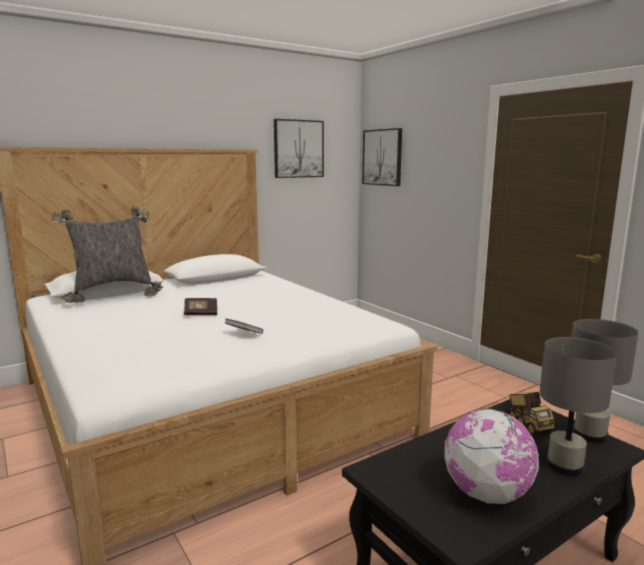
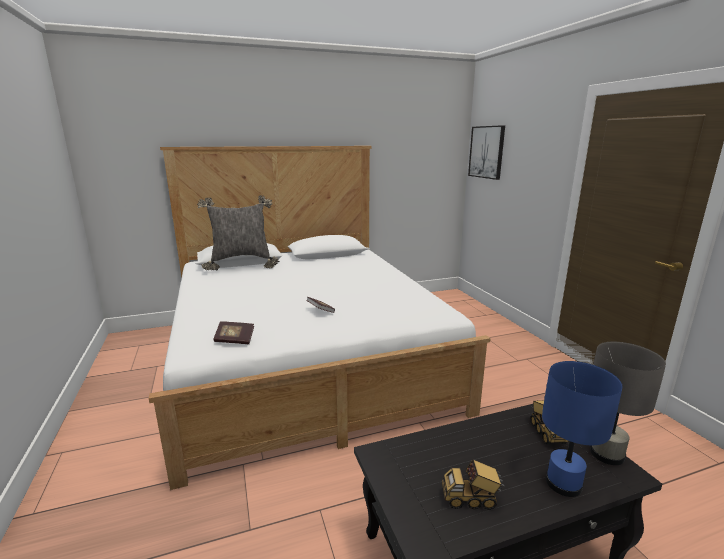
camera: 15 degrees right, 5 degrees up
(201, 313) = (297, 288): book -> book (235, 340)
(298, 149) = (409, 144): picture -> none
(487, 494) = (471, 499): globe -> toy truck
(565, 465) = (564, 483): grey table lamp -> blue table lamp

